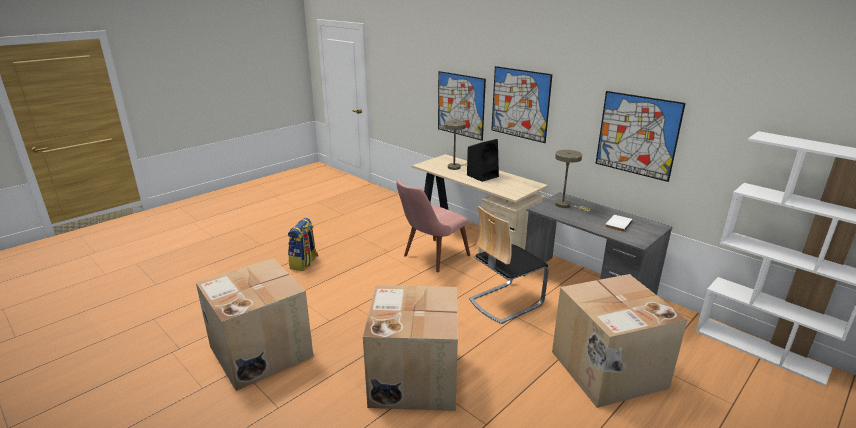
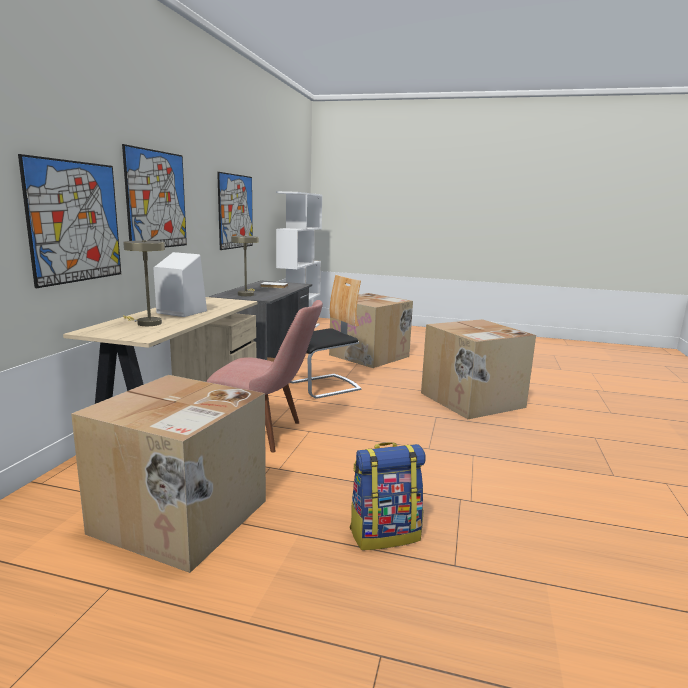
camera: 120 degrees left, 10 degrees down
(259, 351) = (579, 476): cardboard box -> cardboard box (181, 518)
(483, 175) = (180, 312): black speaker -> white speaker
(505, 301) = (323, 386): chair -> chair turned 60 degrees counterclockwise

